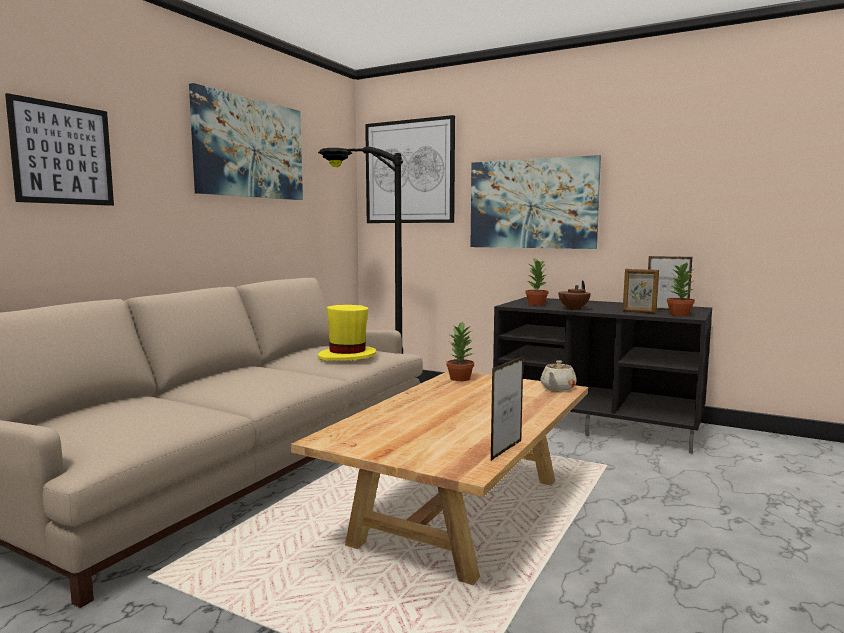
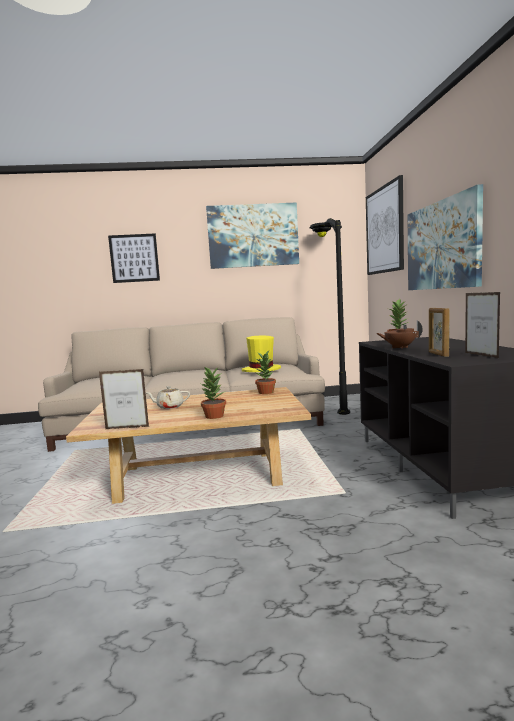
camera: 55 degrees right, 0 degrees up
(557, 388) = (288, 409): beige teapot -> beige teapot (169, 407)
(679, 314) = (462, 360): potted plant -> potted plant (214, 416)

